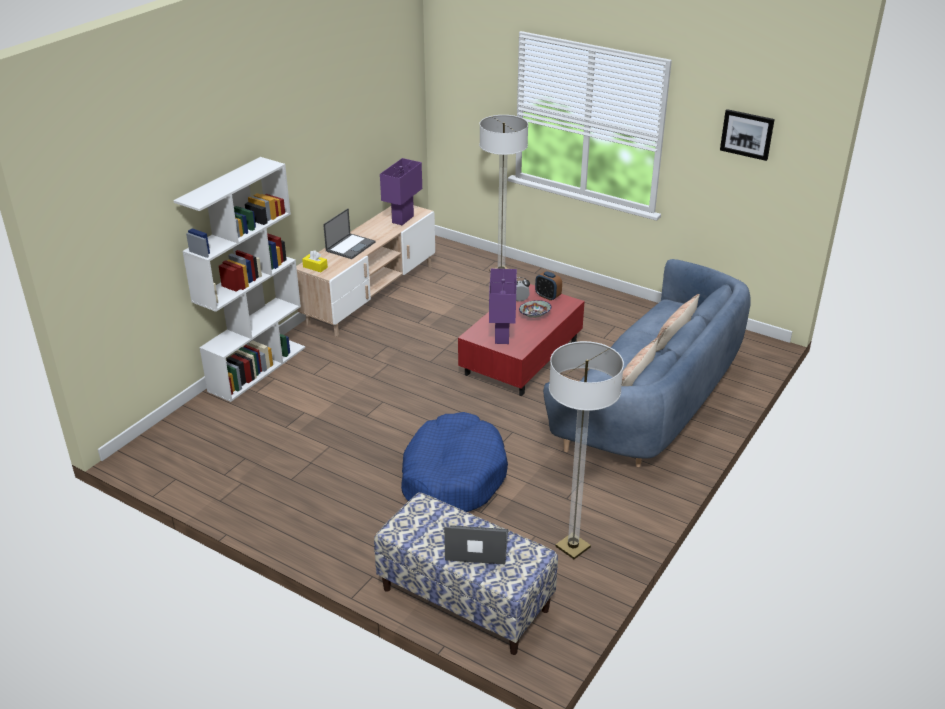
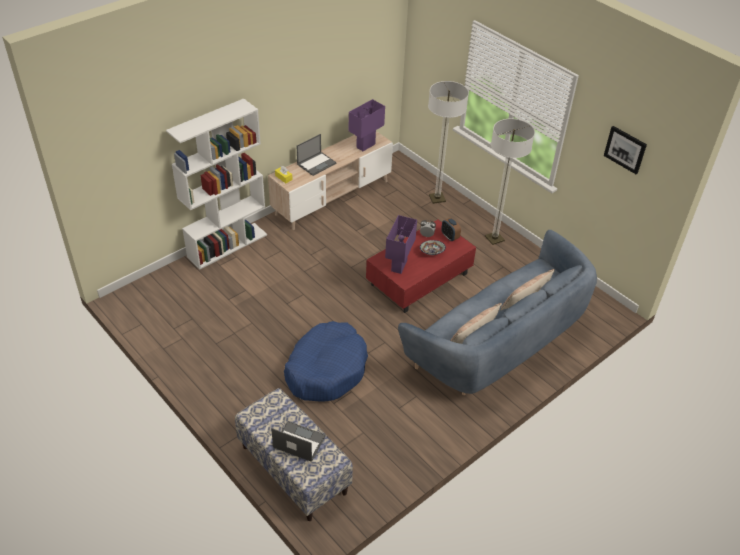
camera: 15 degrees right, 10 degrees up
(573, 547) = (385, 448): floor lamp -> floor lamp (494, 239)

